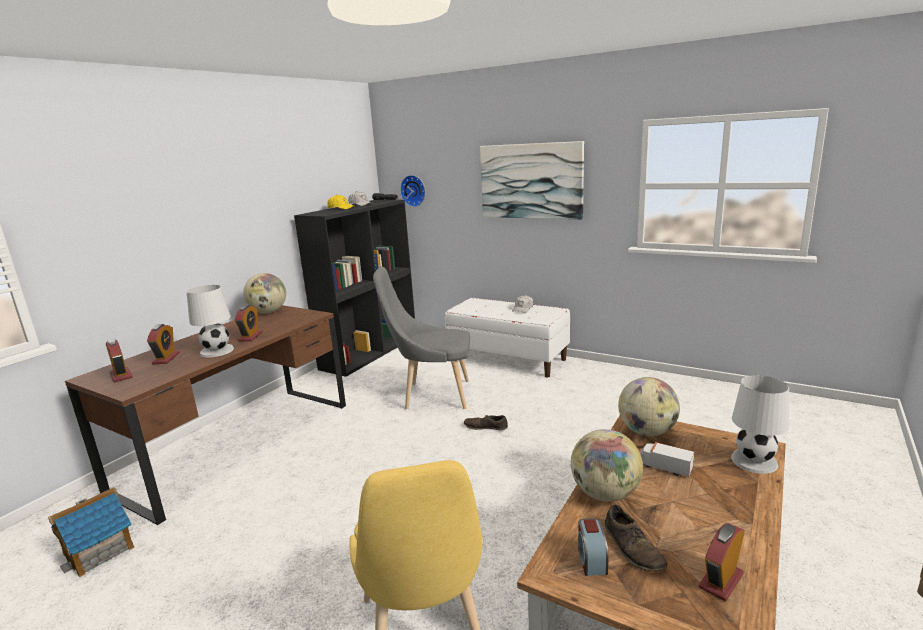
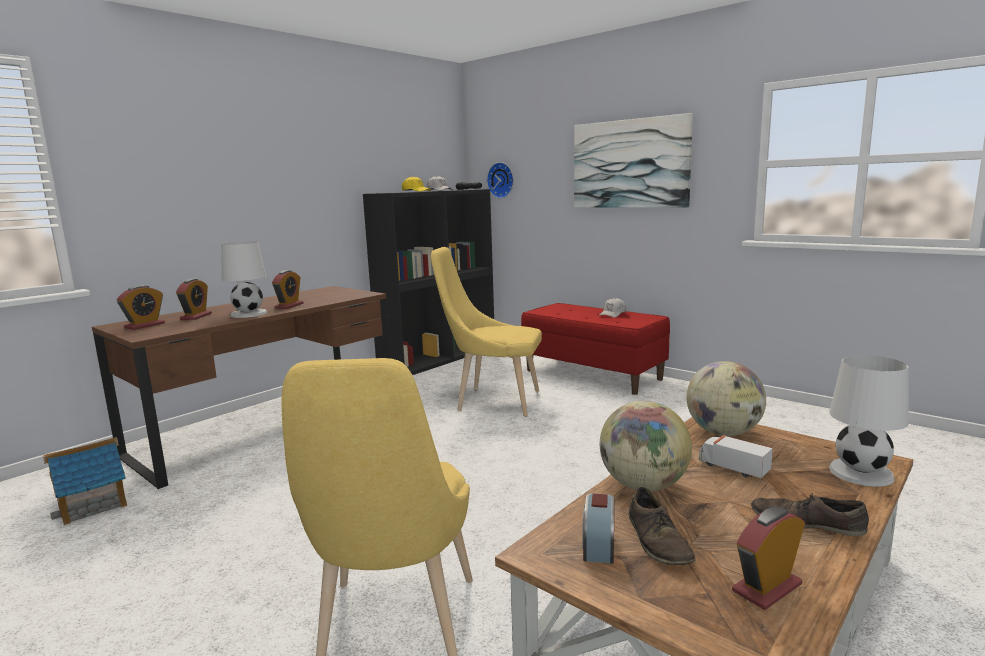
camera: 10 degrees right, 5 degrees down
(121, 375) = (145, 325): alarm clock -> alarm clock turned 60 degrees clockwise
(268, 312) = (319, 290): globe -> none
(432, 395) = (492, 401): grey chair -> yellow chair
(485, 427) = (543, 435): brown shoe -> brown shoe (806, 523)
(508, 359) = (593, 375): white bench -> red bench

